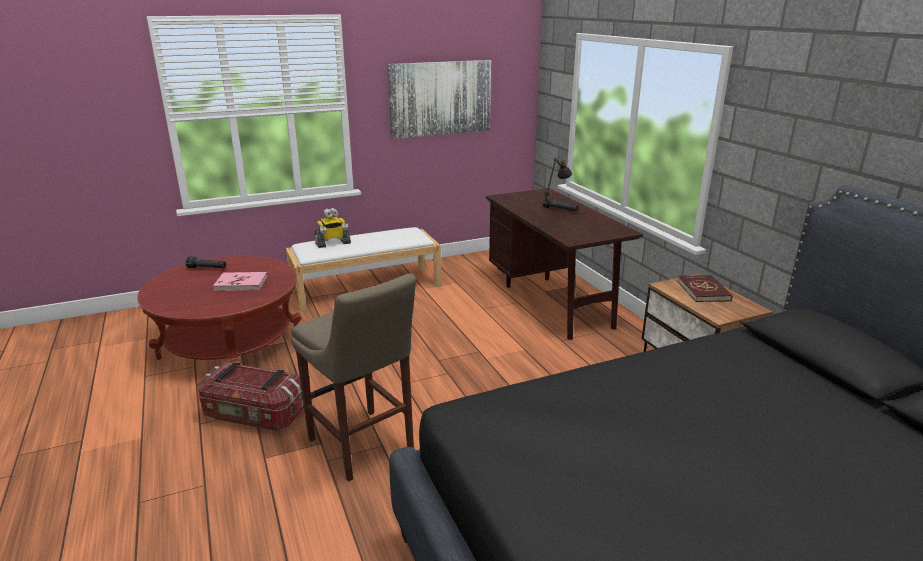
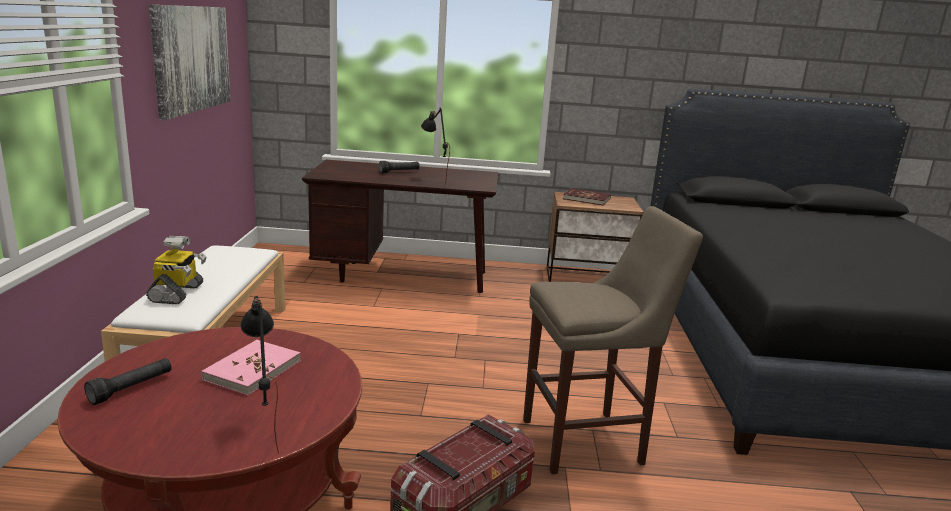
camera: 65 degrees left, 5 degrees down
(178, 305) = (263, 434): none -> black table lamp

